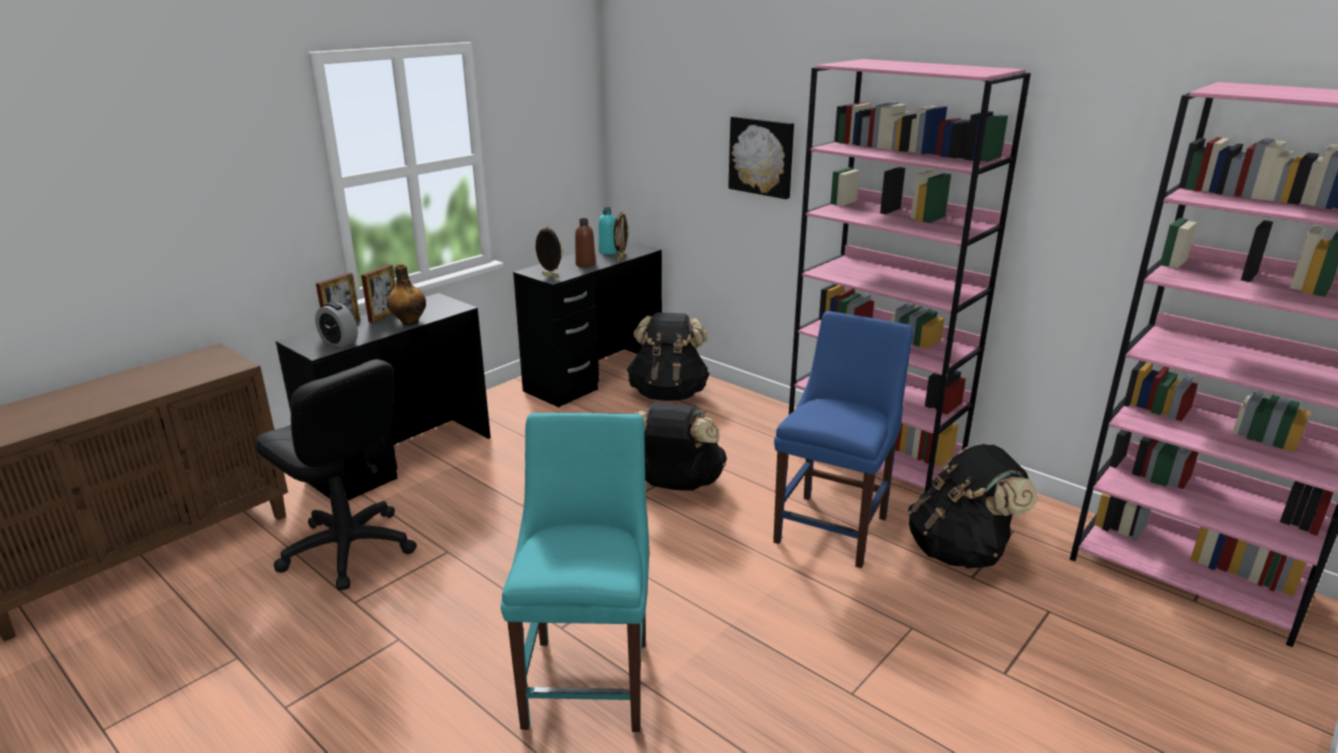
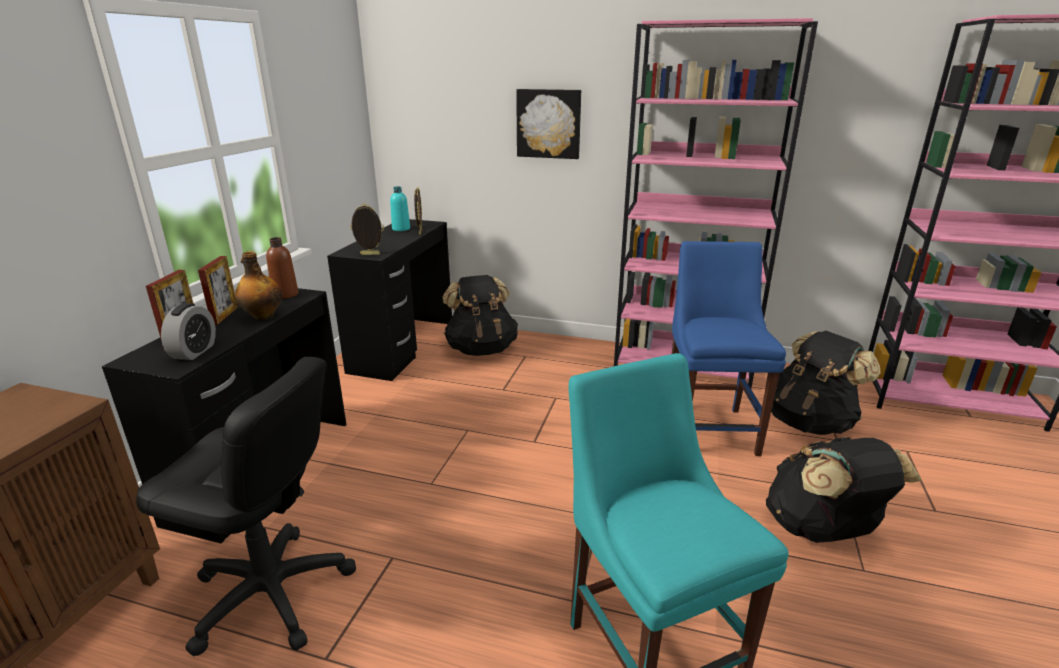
camera: 25 degrees left, 0 degrees up
(339, 342) = (194, 352): alarm clock -> alarm clock turned 90 degrees counterclockwise
(585, 264) = (392, 241): brown bottle -> brown bottle (285, 294)
(675, 485) = (556, 426): black backpack -> black backpack (822, 530)

